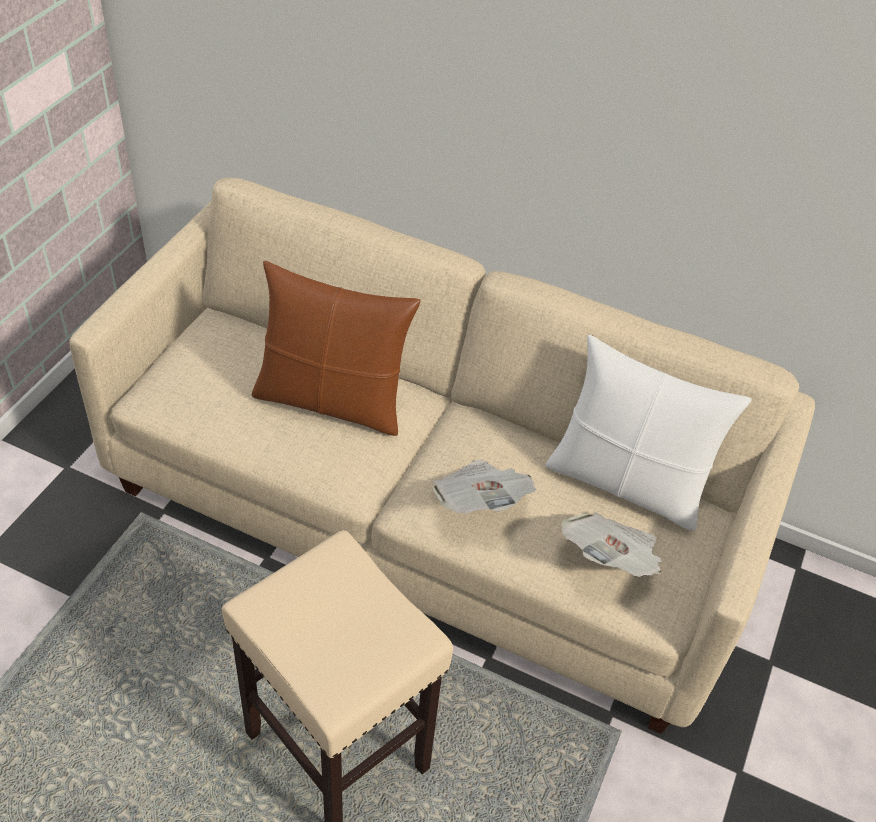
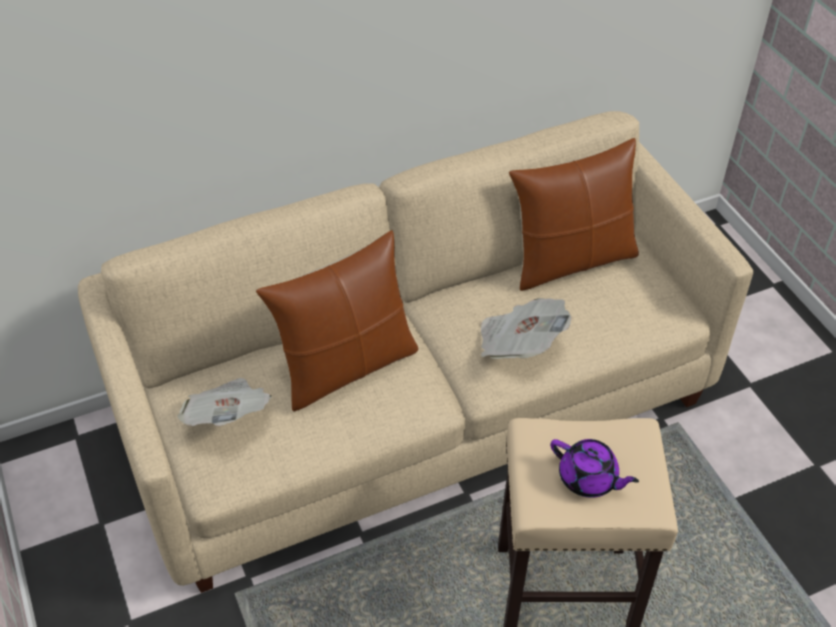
camera: 45 degrees left, 0 degrees up
(324, 627) = (588, 479): none -> purple teapot
(611, 559) = (625, 309): newspaper -> newspaper (228, 417)
(626, 482) = (571, 260): white pillow -> brown pillow

